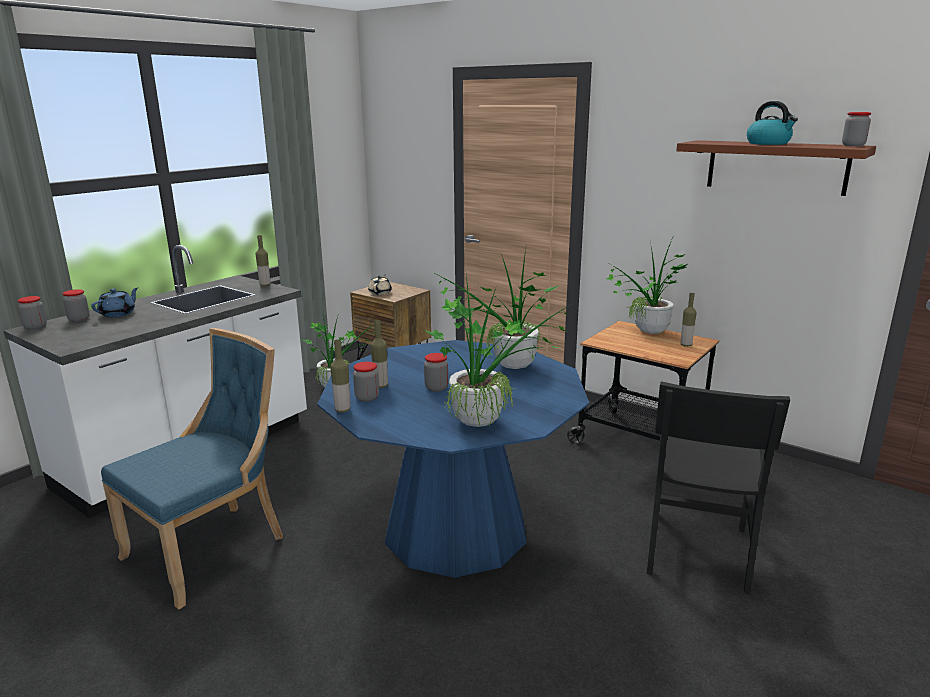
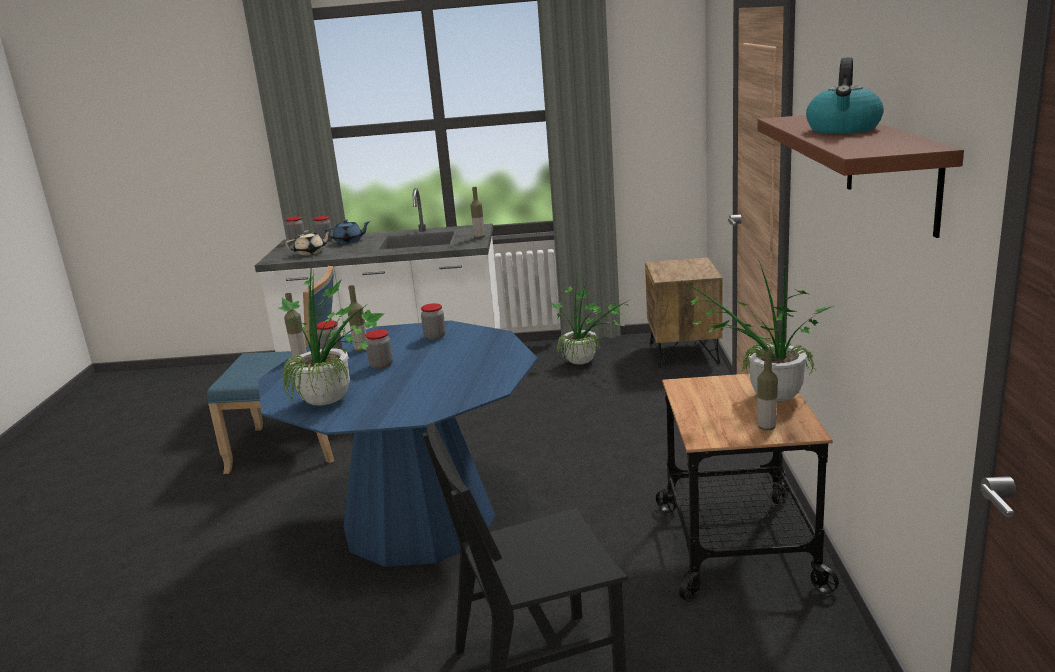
camera: 55 degrees right, 0 degrees up
(380, 293) = (666, 269): beige teapot -> beige teapot (310, 253)
(506, 367) = (466, 369): potted plant -> none
(853, 145) = (913, 146): jar -> jar (435, 337)

